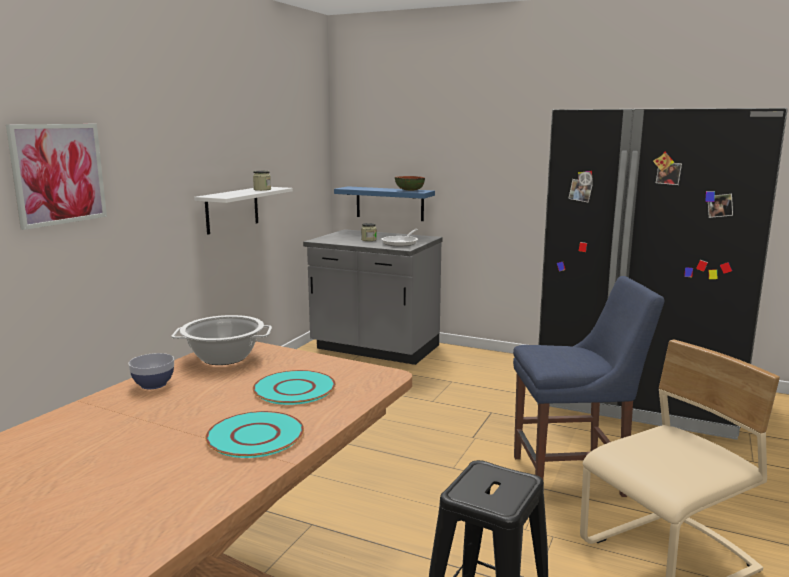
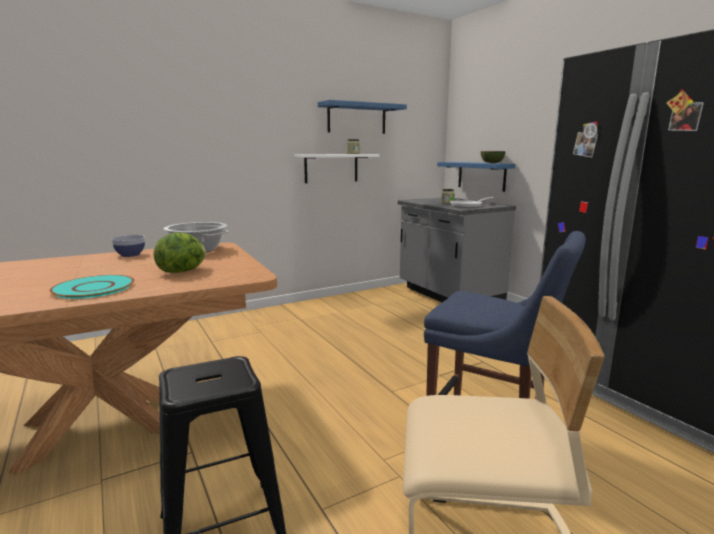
camera: 35 degrees right, 0 degrees up
(58, 174) = (177, 126): picture -> none
(253, 142) = (357, 118): none -> blue shelf
(294, 389) = (183, 271): turquoise plate -> lettuce

